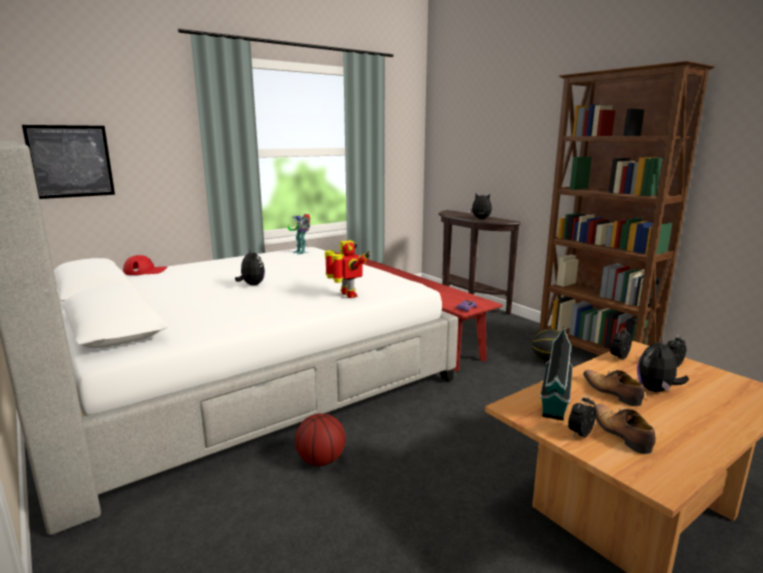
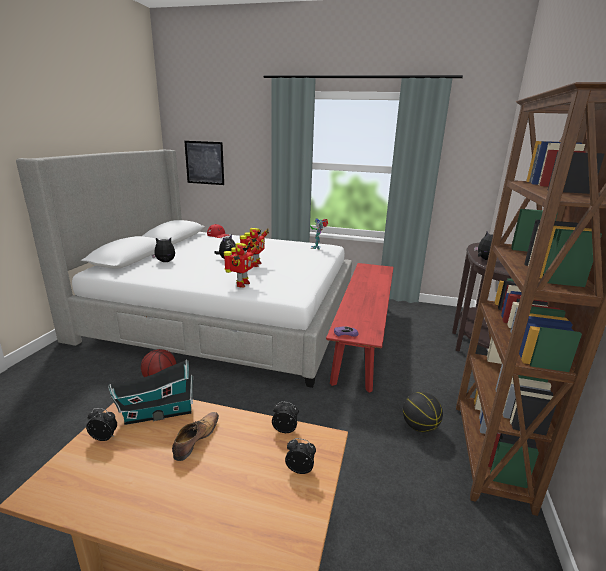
camera: 50 degrees right, 5 degrees up
(300, 279) = (254, 264): none -> toy robot
(620, 434) = (115, 458): shoe -> none
(656, 390) = (223, 466): plush toy -> plush toy (165, 262)

